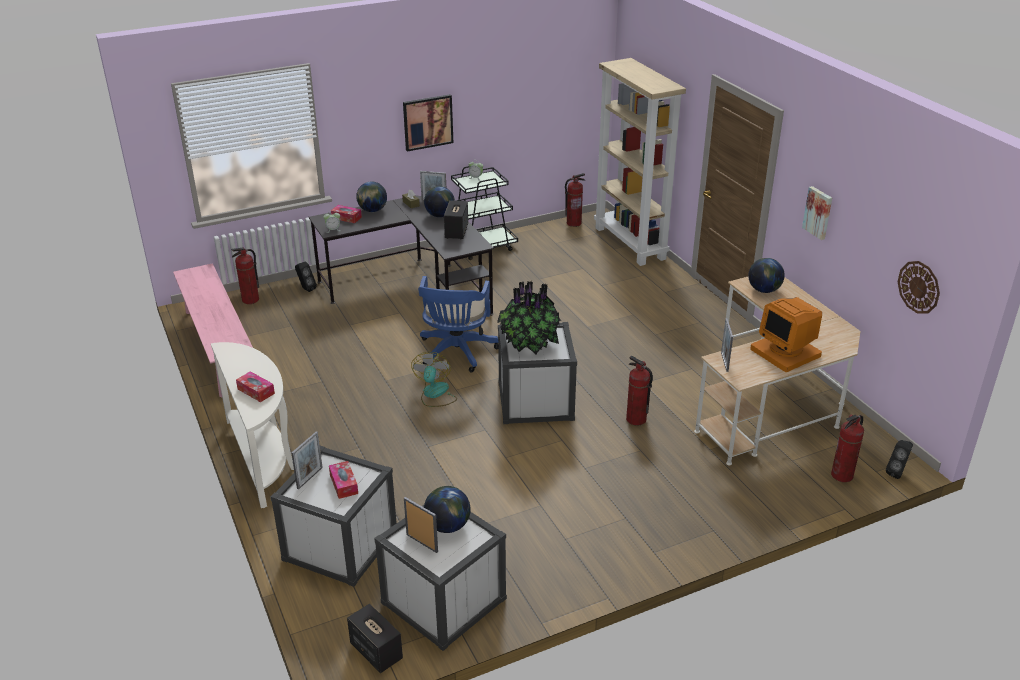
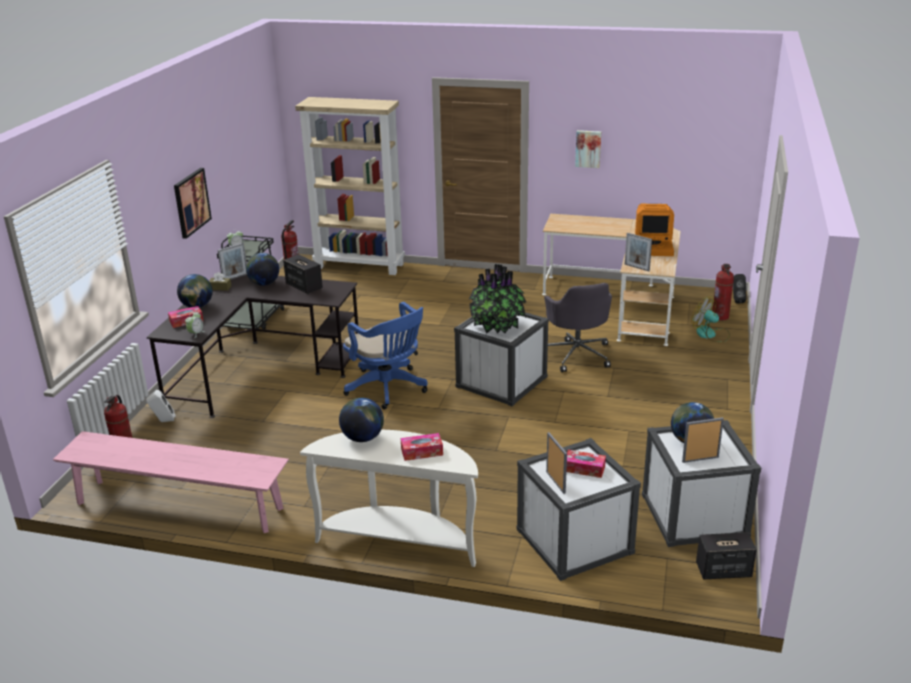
camera: 50 degrees left, 5 degrees down
(306, 289) = (163, 421): black speaker -> white speaker
(435, 394) = (431, 420): fan -> fan (710, 334)
(636, 419) = (577, 354): fire extinguisher -> grey office chair
(764, 290) = (570, 225): globe -> globe (362, 438)
(919, 287) = (704, 164): wall clock -> none

